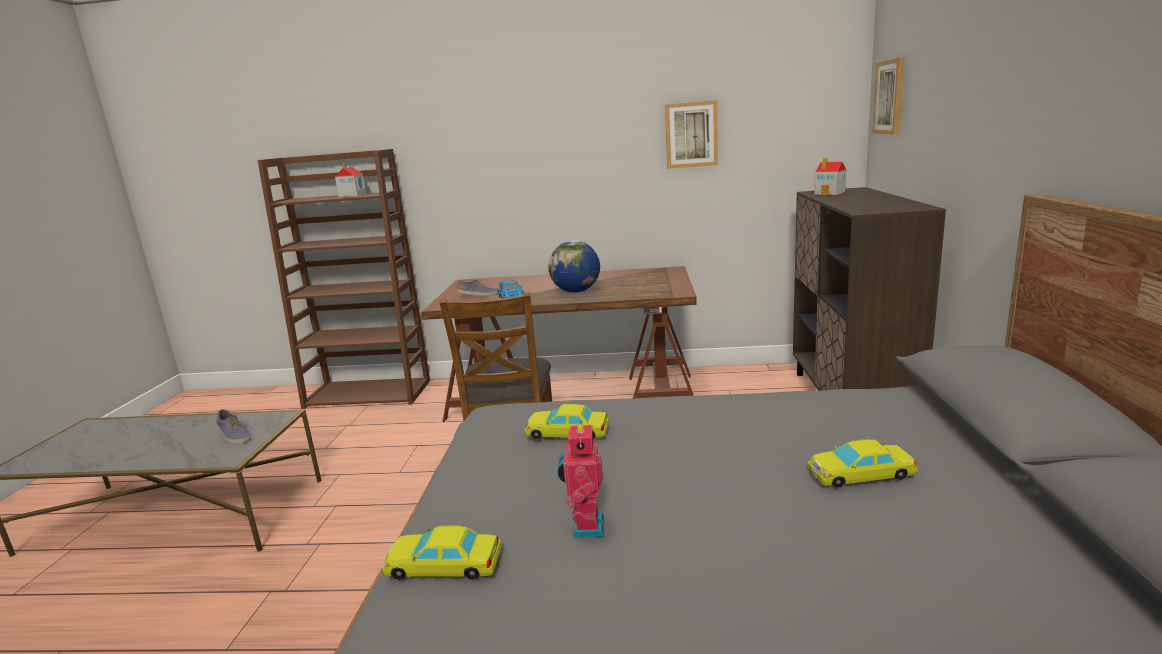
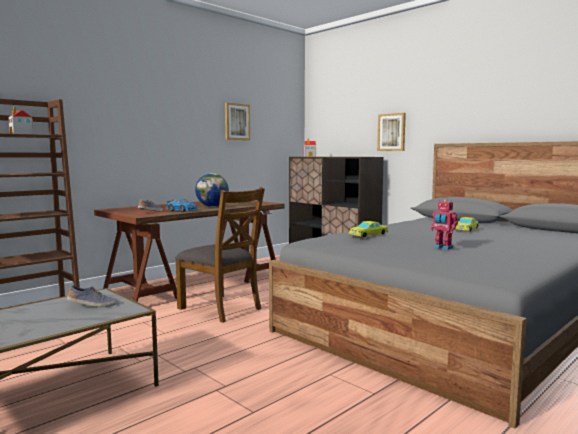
camera: 50 degrees left, 10 degrees down
(443, 564) = (438, 259): yellow toy car -> none
(890, 97) = (325, 114): picture -> picture (391, 132)

